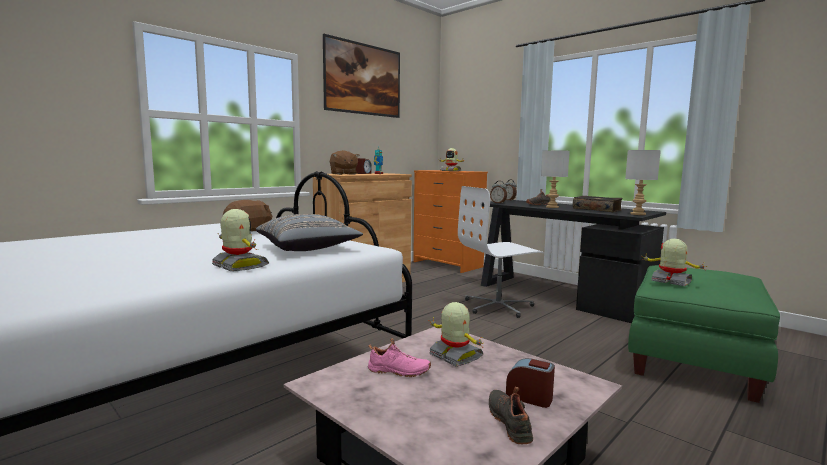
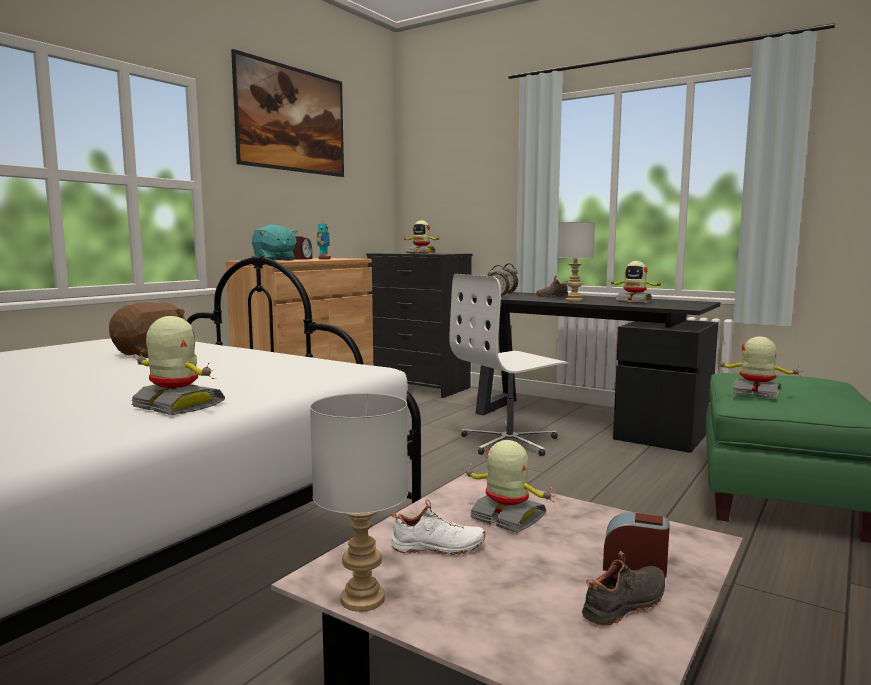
camera: 10 degrees left, 0 degrees up
(308, 248) = (266, 373): grey pillow -> none
(343, 174) = (274, 260): brown plush toy -> turquoise plush toy
(398, 372) = (438, 548): pink shoe -> white shoe
(447, 264) = (419, 387): orange dresser -> black dresser
(511, 422) = (627, 606): black shoe -> black shoe turned 75 degrees clockwise
(597, 209) = (634, 302): book -> toy robot
(637, 214) = (689, 306): grey table lamp -> grey table lamp (361, 598)

